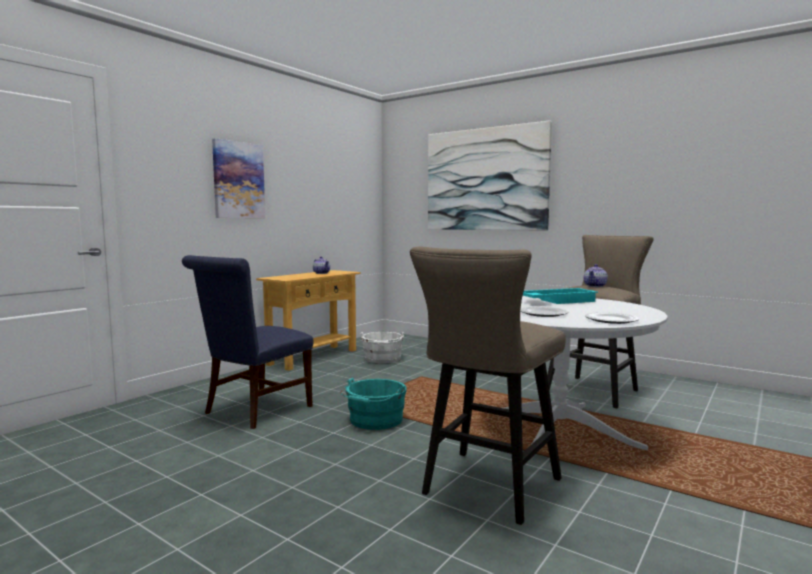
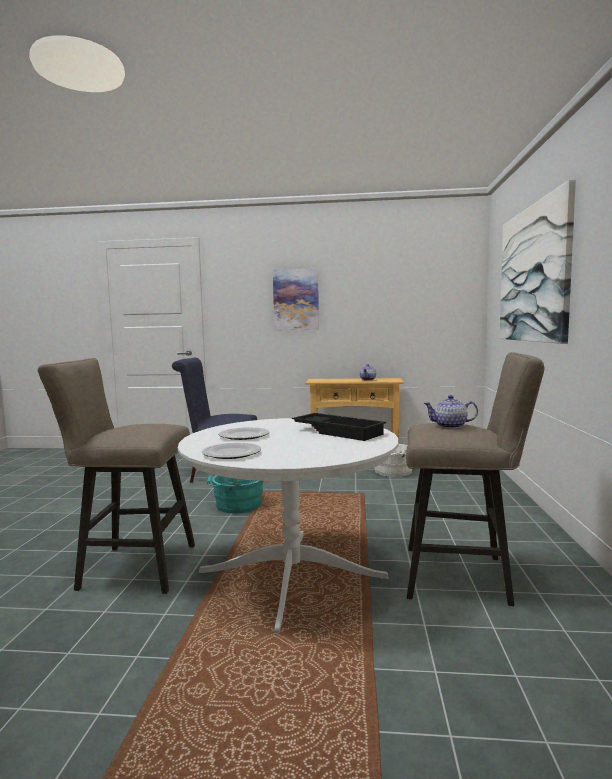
camera: 60 degrees right, 0 degrees up
(556, 301) = (339, 431): turquoise tray -> black tray

